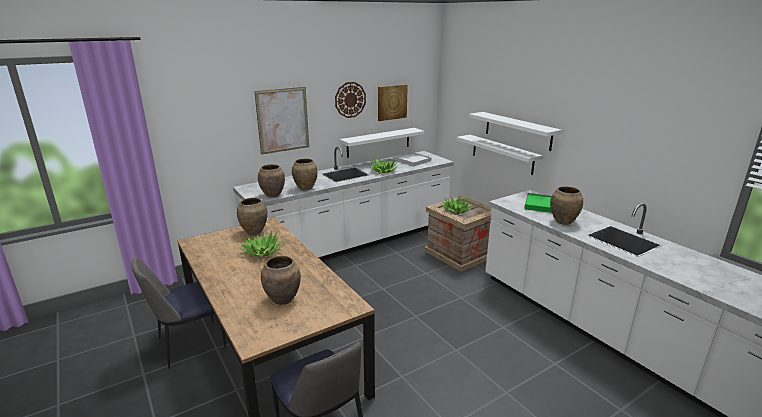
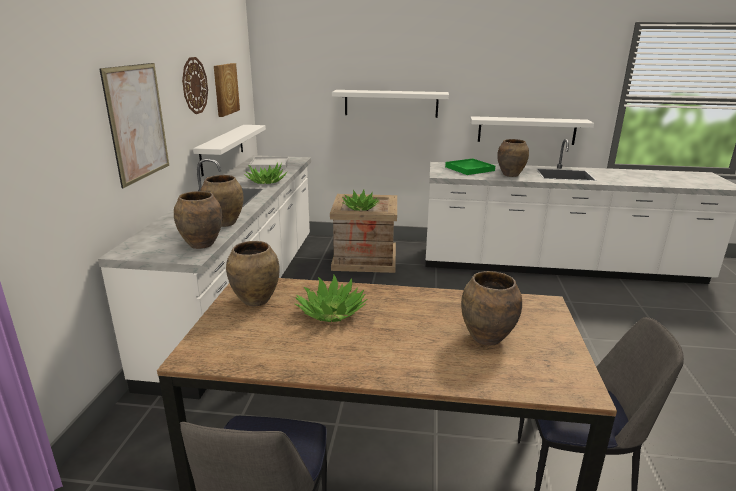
camera: 50 degrees left, 0 degrees up
(502, 154) = (372, 134): white shelf -> white shelf (526, 130)

